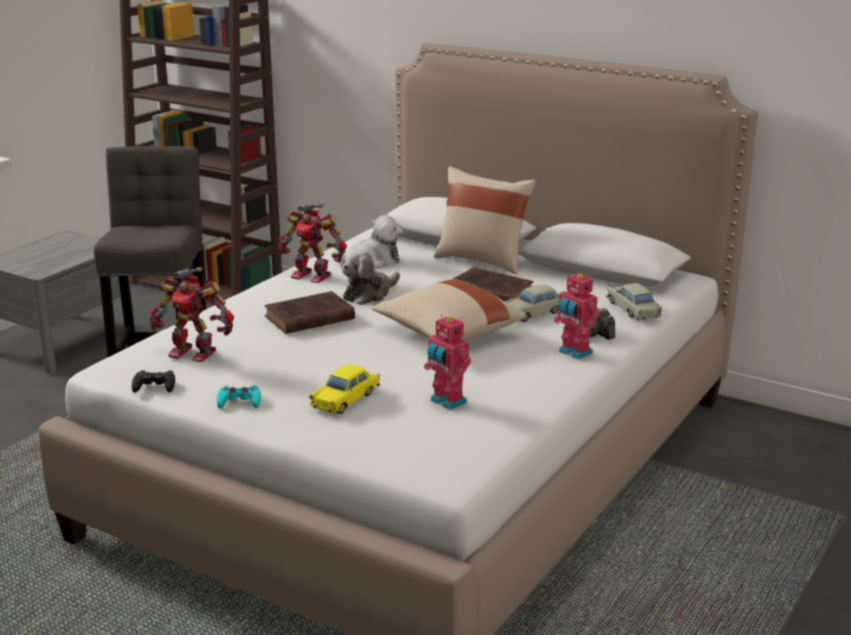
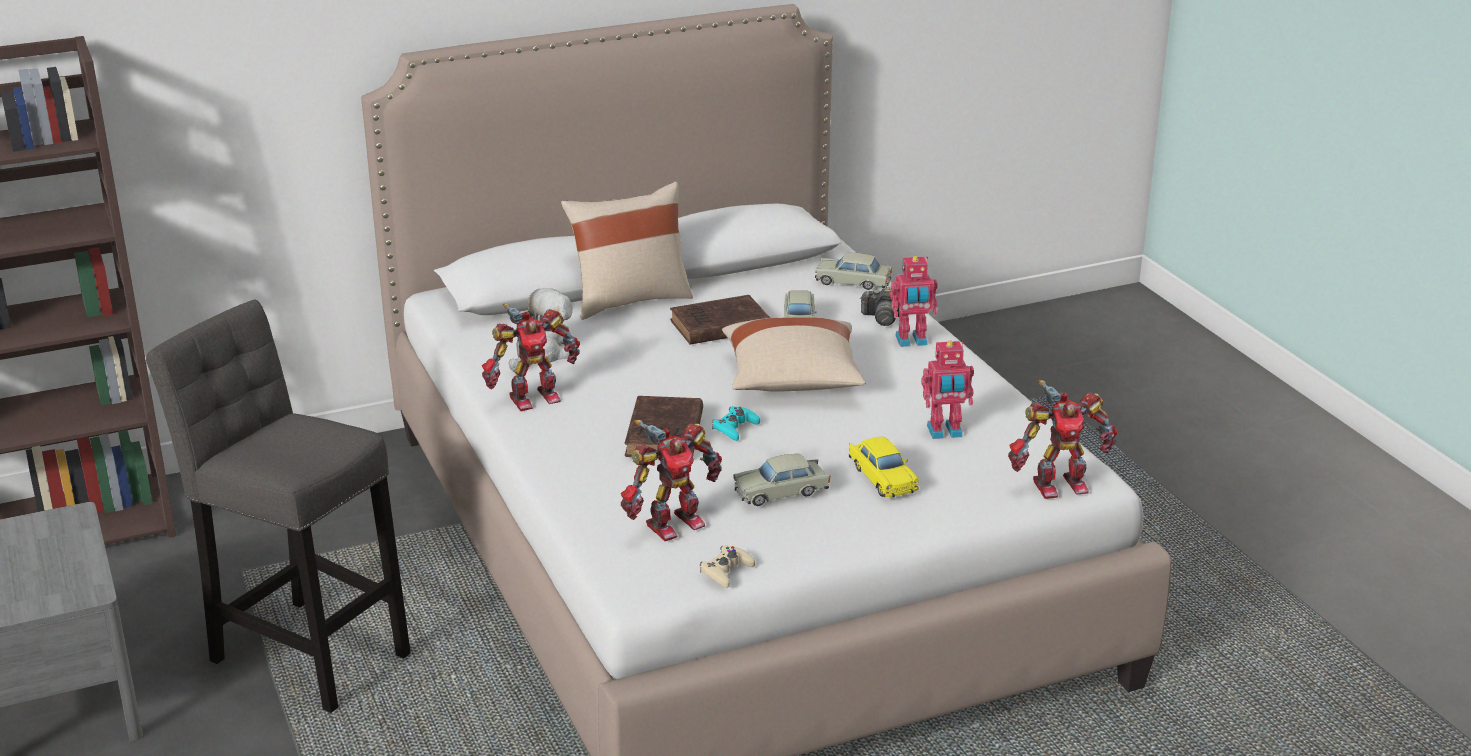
camera: 55 degrees left, 5 degrees up
(154, 386) = (726, 571): black game controller -> beige game controller
(239, 401) = (824, 533): turquoise game controller -> turquoise game controller (735, 428)
(277, 371) = (781, 492): none -> beige toy car
(369, 294) = (635, 384): plush toy -> none
(423, 465) = (1058, 484): none -> toy robot

